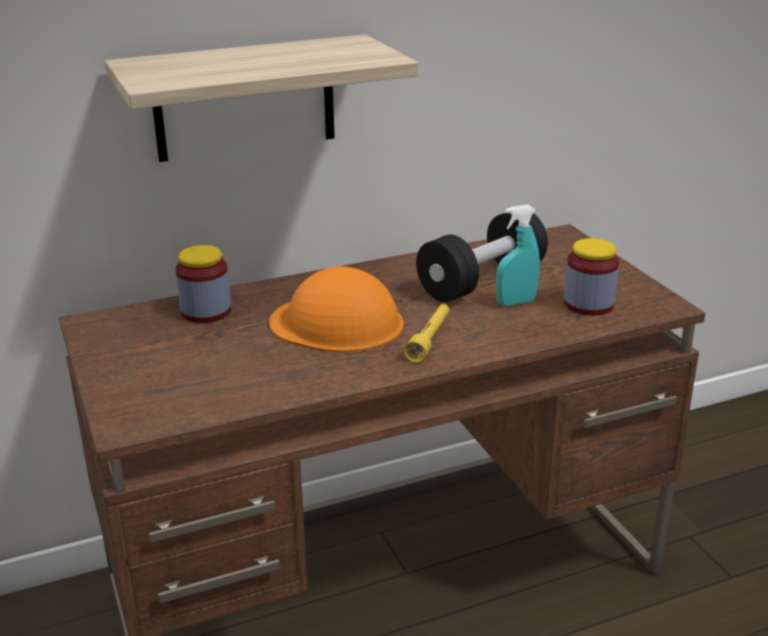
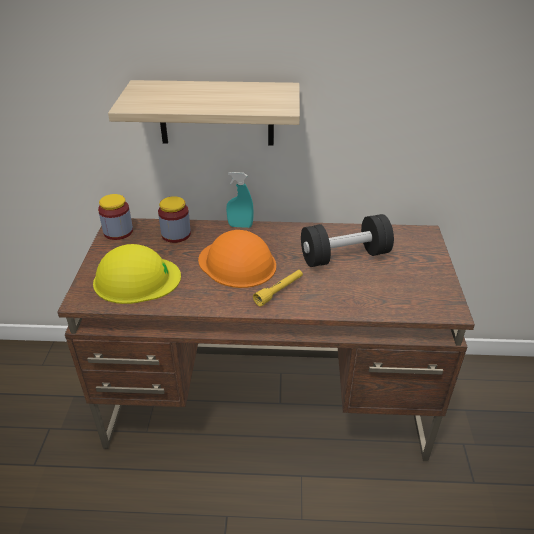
camera: 25 degrees right, 10 degrees up
(195, 379) = (136, 279): none -> yellow hard hat
(516, 302) = (353, 279): turquoise spray bottle -> turquoise spray bottle (240, 226)
(588, 304) = (398, 294): jar -> jar (118, 232)

